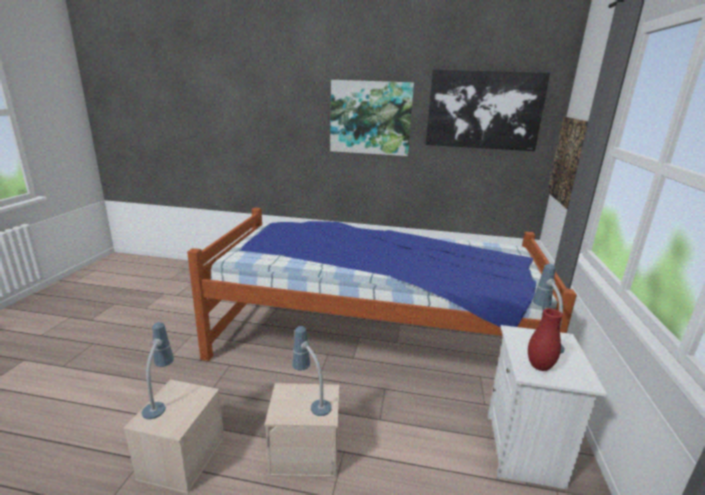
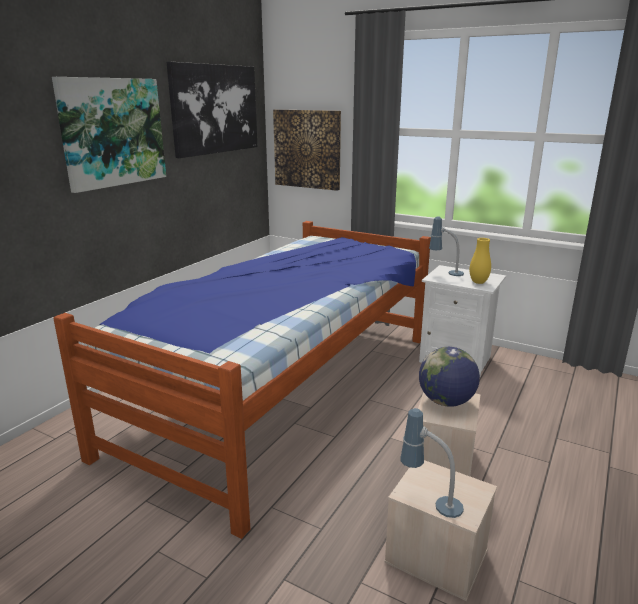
camera: 70 degrees left, 0 degrees up
(311, 400) = (446, 402): table lamp -> globe
(539, 367) = (478, 282): red vase -> yellow vase

